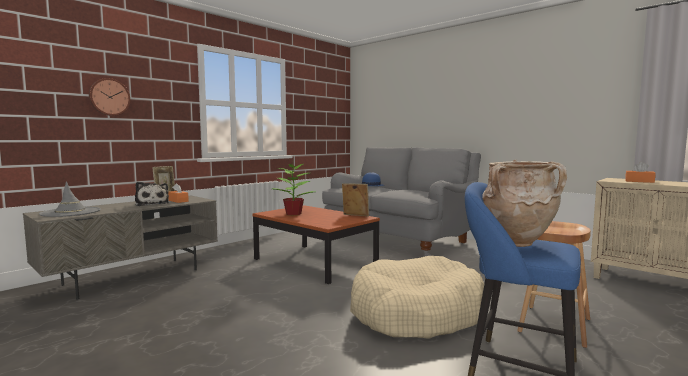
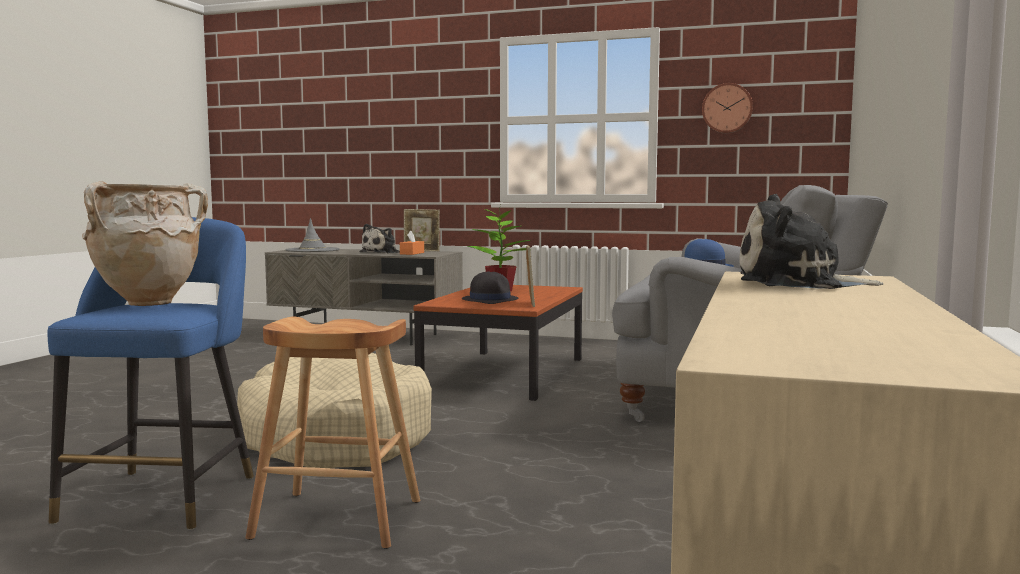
camera: 65 degrees right, 0 degrees up
(109, 97) = (392, 126): wall clock -> wall clock (727, 108)
(329, 218) = (490, 300): none -> black hat
(639, 181) = (797, 283): orange tissue box -> plush toy

